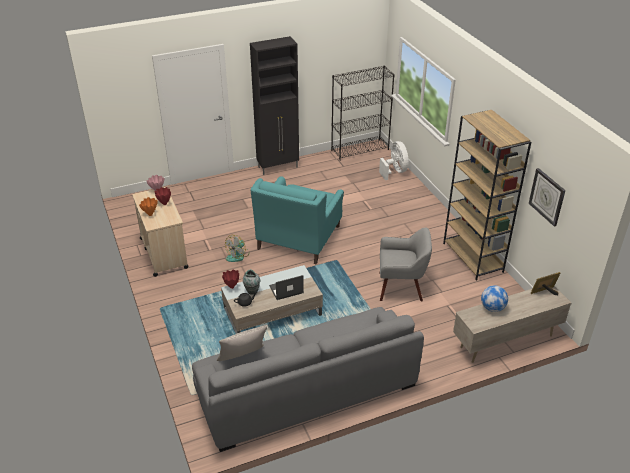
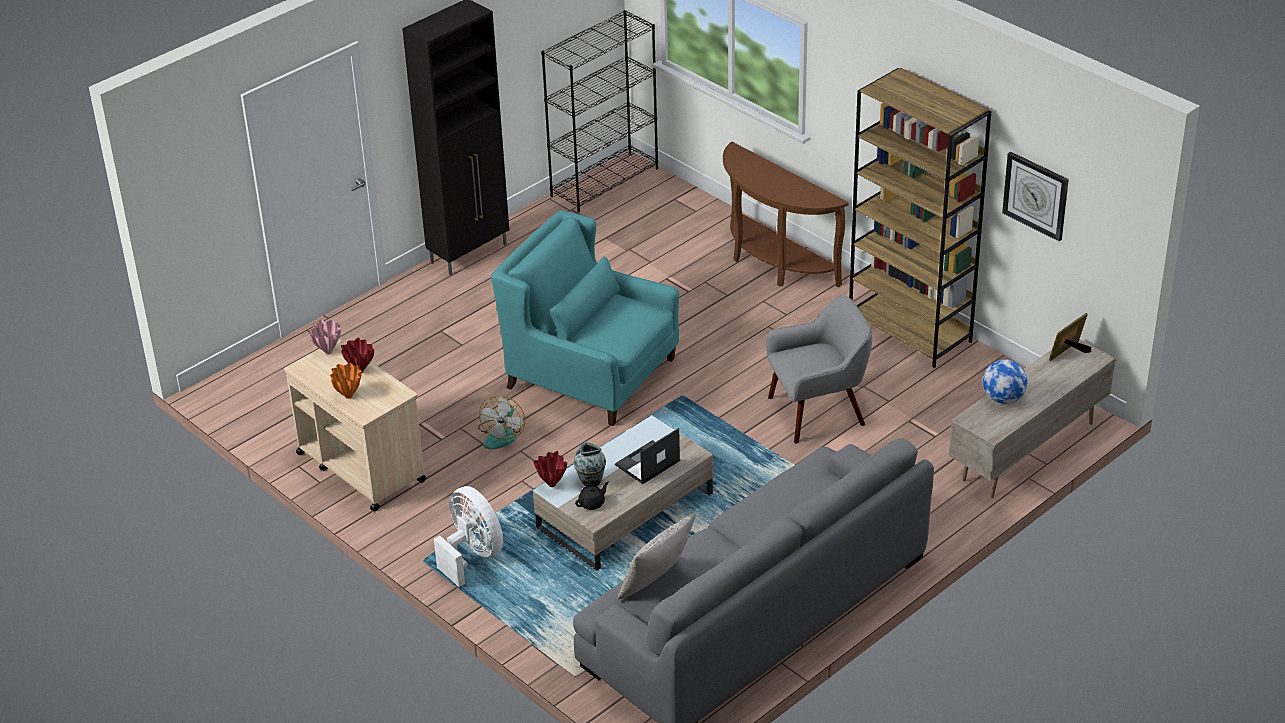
camera: 20 degrees left, 0 degrees up
(299, 237) = (591, 373): turquoise armchair -> turquoise armchair turned 120 degrees clockwise
(395, 171) = (693, 209): white fan -> white fan (472, 555)
(419, 206) = (772, 263): none -> brown console table

